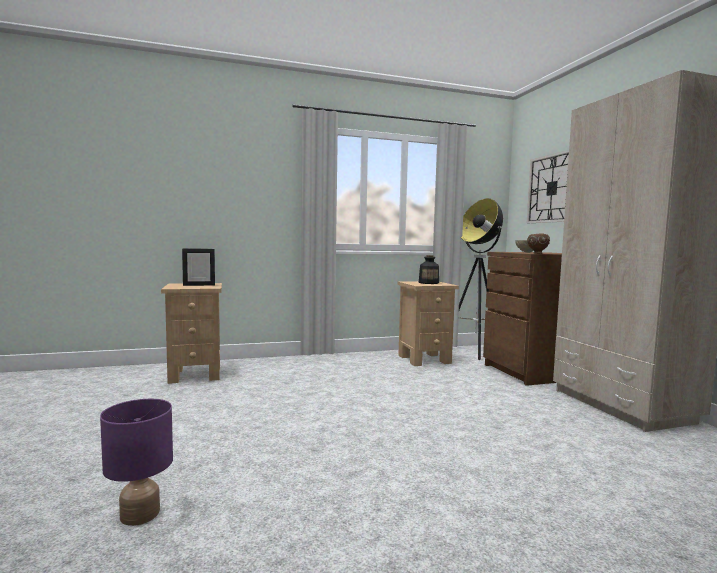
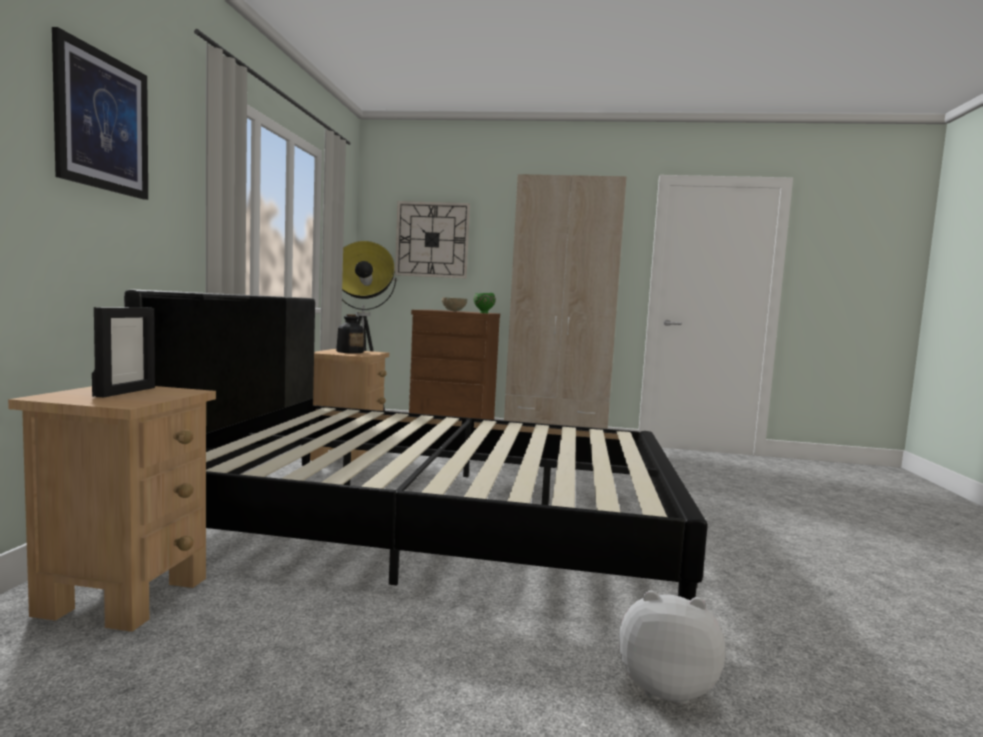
camera: 65 degrees left, 0 degrees up
(140, 514) = (664, 687): purple table lamp -> plush toy
(242, 166) = (102, 122): none -> picture
(346, 403) = (438, 520): none -> black bed
(537, 253) = (483, 313): brown bowl -> green bowl

